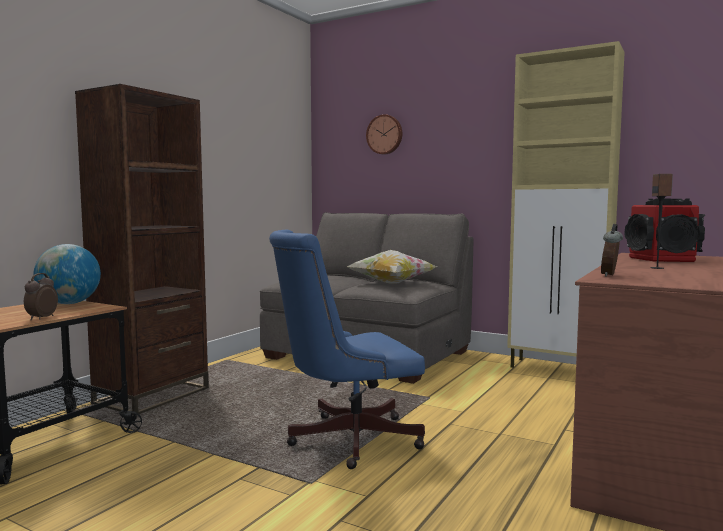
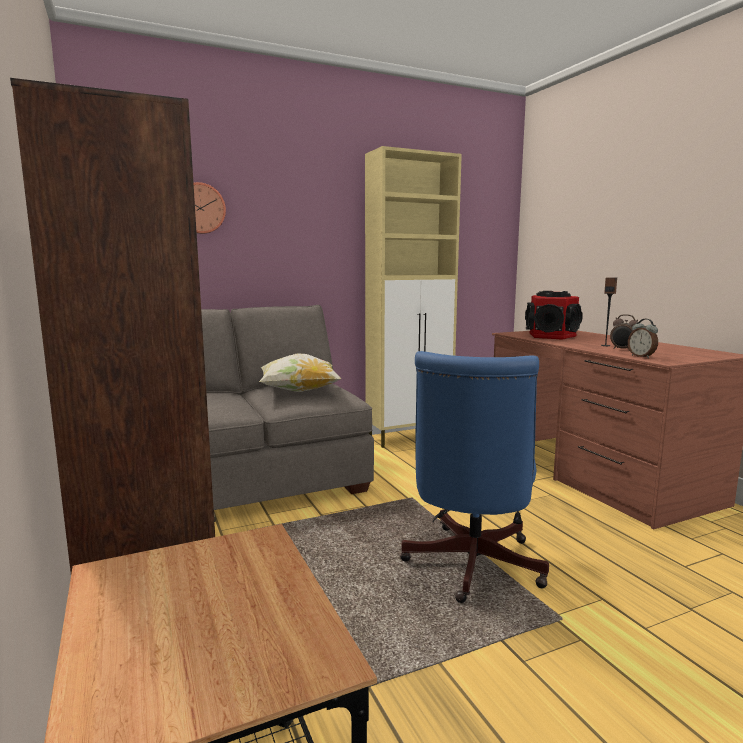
camera: 55 degrees left, 5 degrees up
(41, 318) = (299, 609): alarm clock -> alarm clock (623, 350)
(69, 303) = (164, 566): globe -> none

